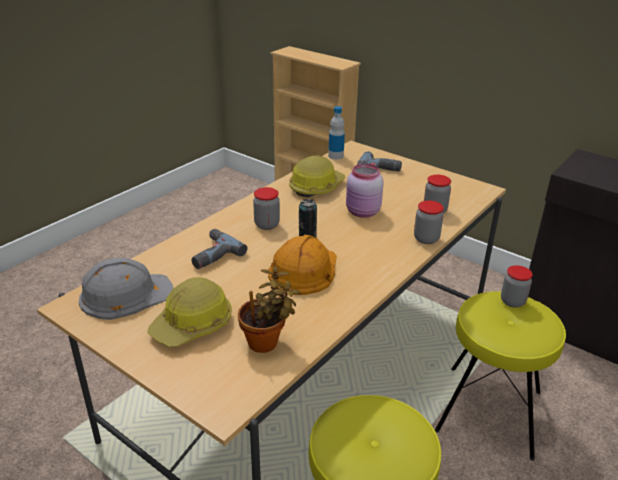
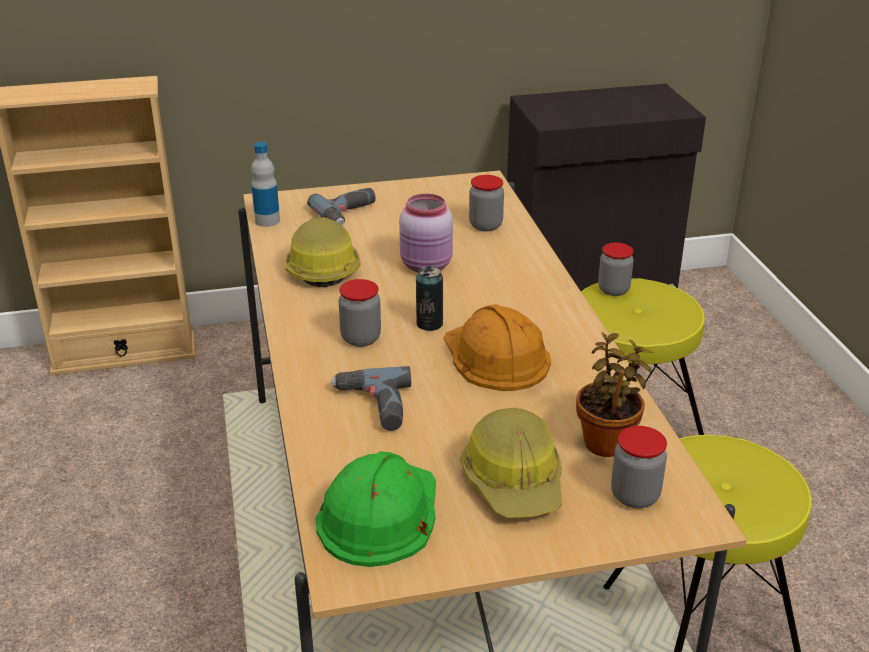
camera: 50 degrees left, 0 degrees up
(125, 294) = (379, 513): grey hard hat -> green hard hat
(426, 239) = (533, 257): jar -> jar (635, 496)

